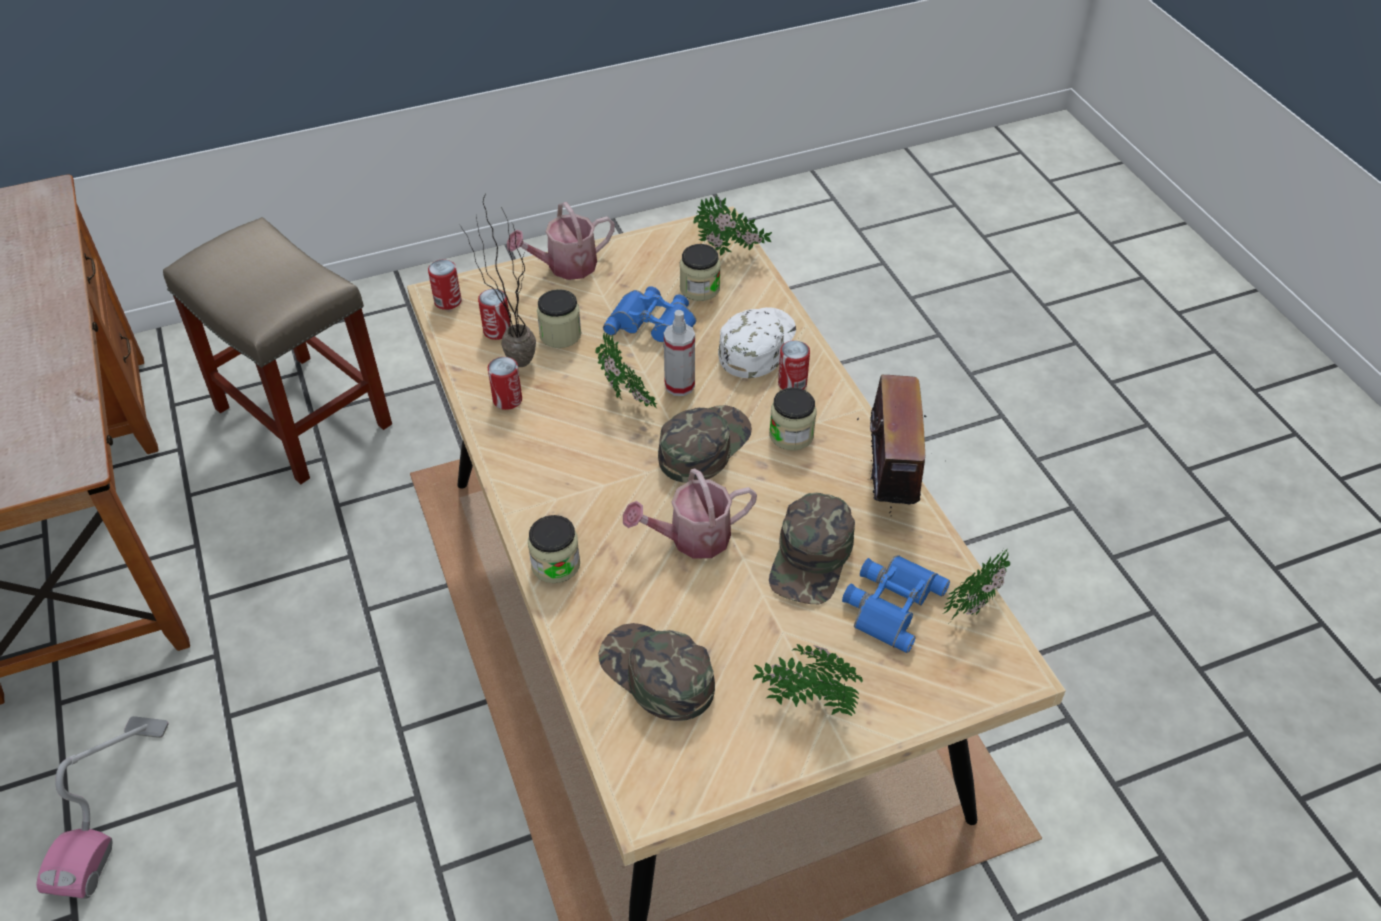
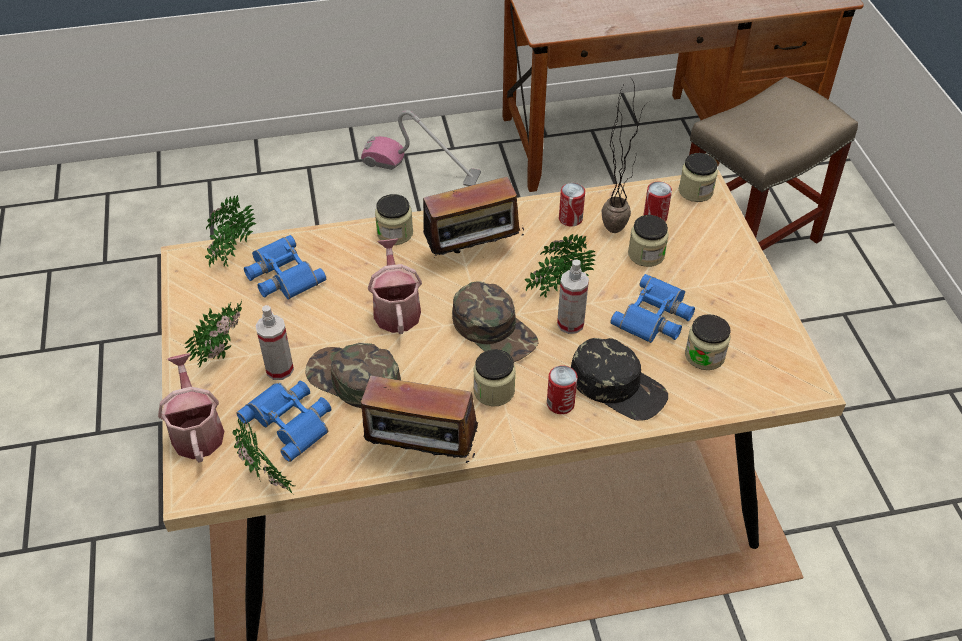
camera: 100 degrees right, 0 degrees up
(448, 301) = (695, 191): can -> jar
(565, 266) = (741, 265): watering can -> watering can (196, 430)
(582, 480) = (473, 253): none -> radio
(656, 674) = (281, 275): green cap -> blue binoculars
(730, 254) = (759, 387): potted plant -> potted plant (231, 255)
(756, 344) = (618, 385): white cap -> black cap
(818, 634) = (279, 369): none -> spray bottle

